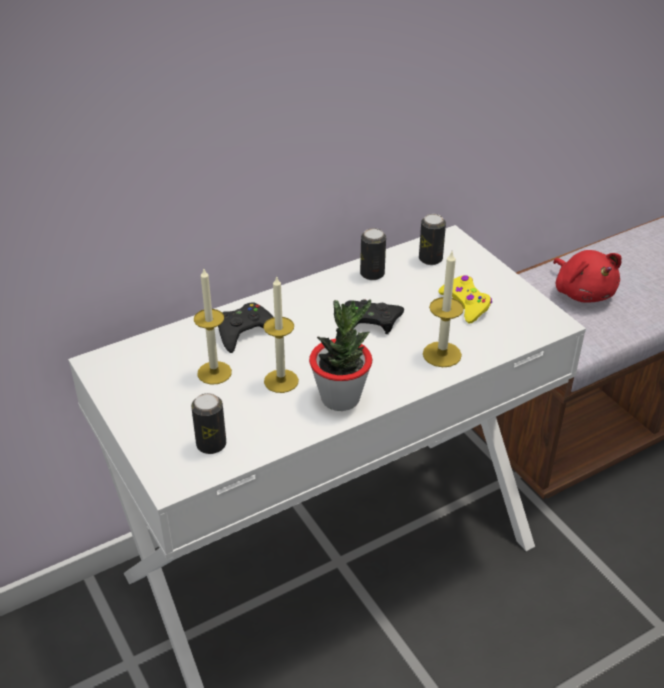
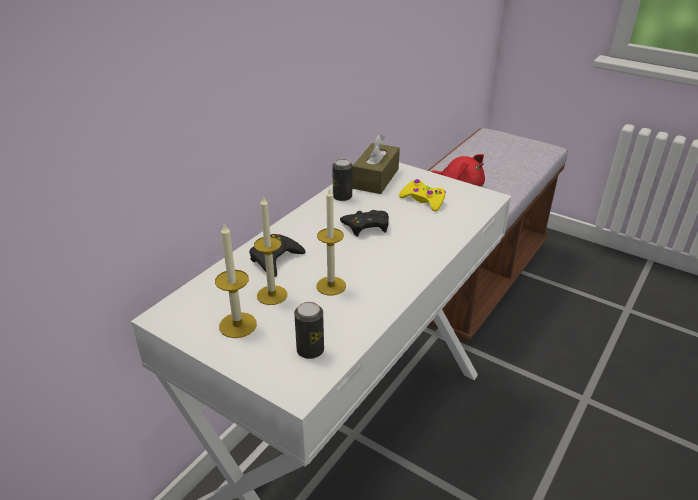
camera: 25 degrees left, 5 degrees down
(340, 398) = (386, 285): potted plant -> none
(430, 259) = (375, 178): can -> brown tissue box
(442, 354) = (434, 235): candle -> candle (238, 325)

